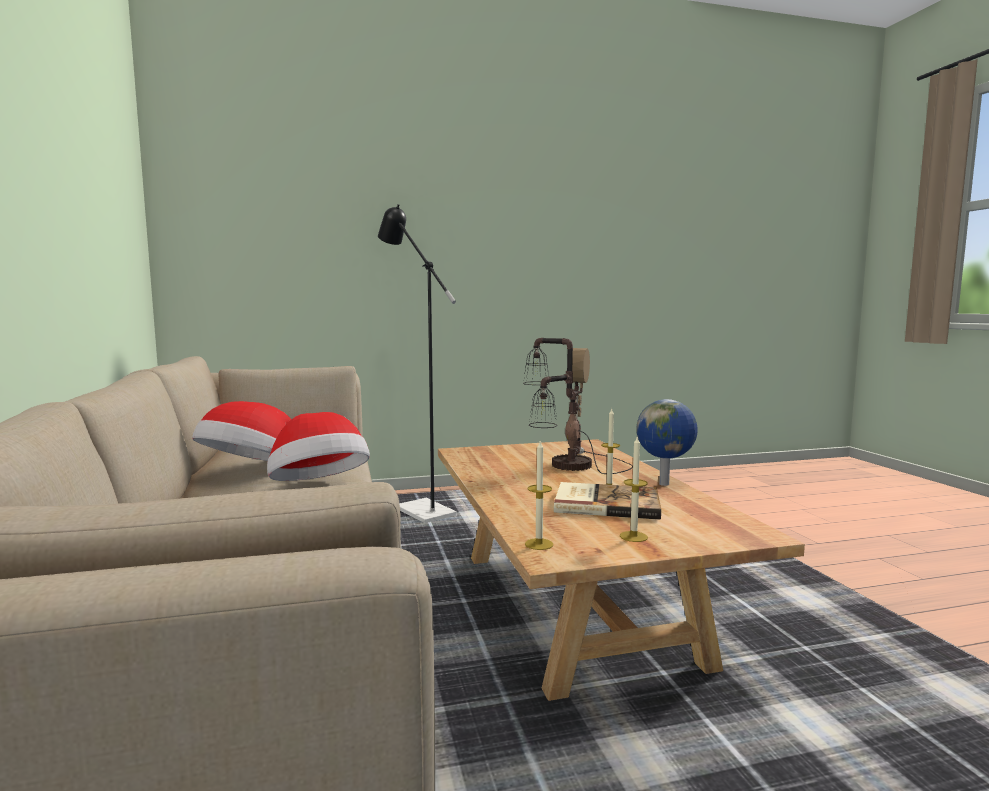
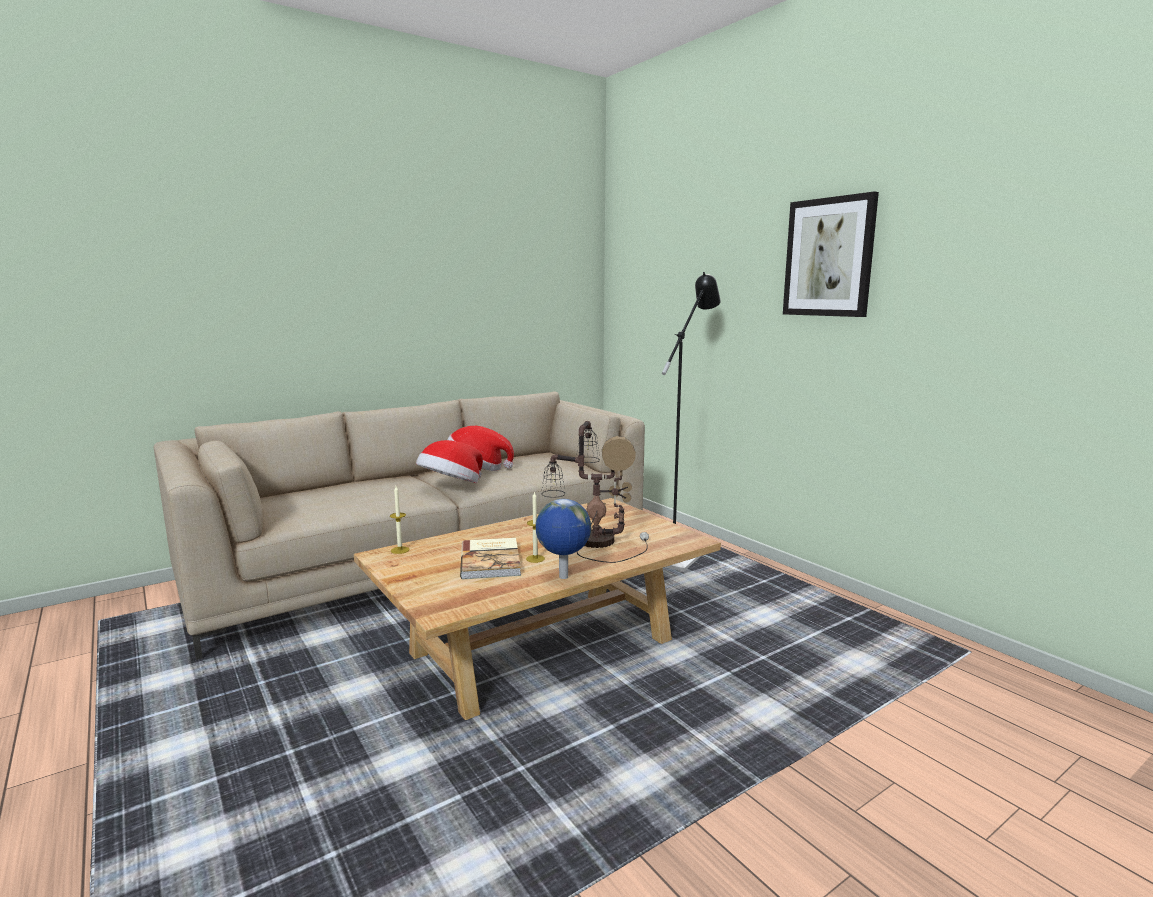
camera: 70 degrees right, 5 degrees up
(498, 205) = (829, 257): none -> picture
(633, 536) = (421, 573): candle -> none

